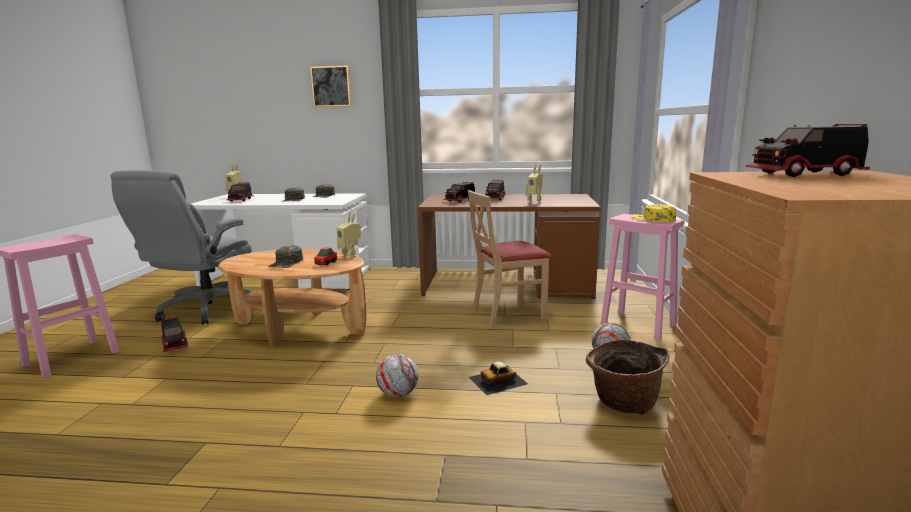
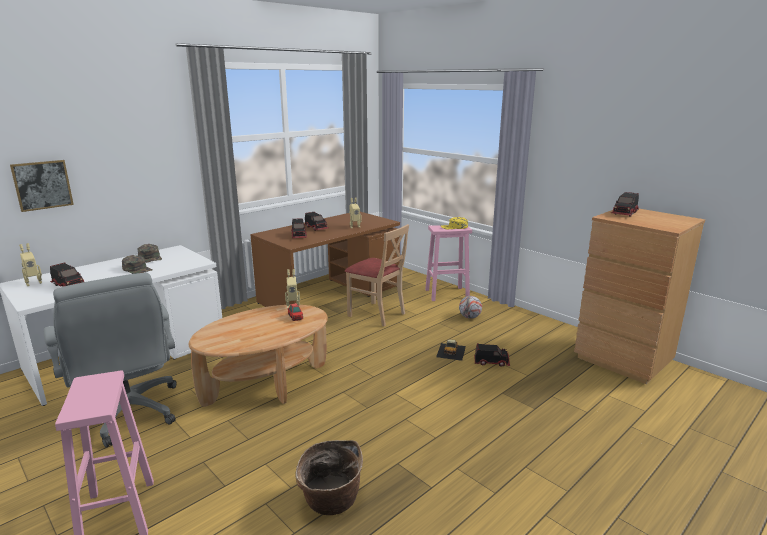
camera: 50 degrees left, 5 degrees up
(175, 344) = (194, 447): toy truck -> toy truck (491, 362)
(286, 263) = (264, 328): green cap -> none
(331, 86) = (131, 138): picture -> picture (42, 185)
(398, 394) = (426, 383): football -> none
(508, 314) = (377, 314): beige chair -> beige chair turned 75 degrees counterclockwise
(623, 403) = (512, 335): basket -> basket (330, 502)

